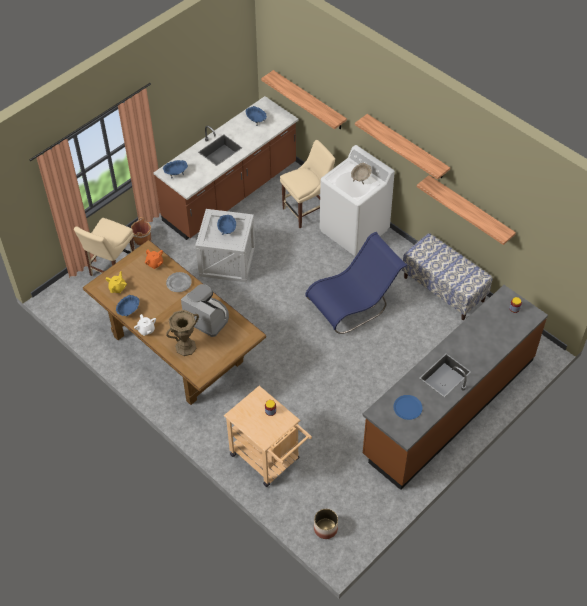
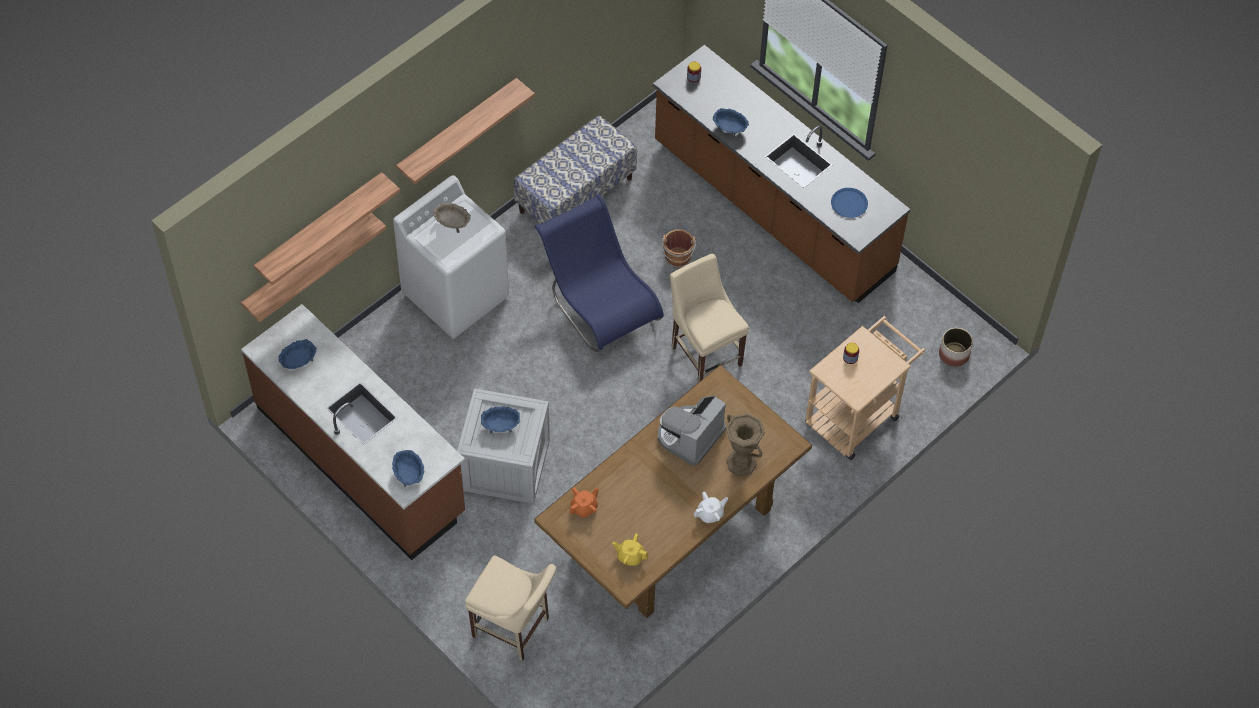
camera: 90 degrees left, 5 degrees up
(128, 311) = (675, 539): blue bowl -> blue bowl (730, 128)
(141, 240) = (453, 588): brown bucket -> brown bucket (678, 259)
(179, 283) = (623, 474): grey plate -> none
(307, 210) = (409, 354): beige chair -> beige chair (705, 353)
(470, 210) = (550, 88): shelf -> shelf (319, 226)

